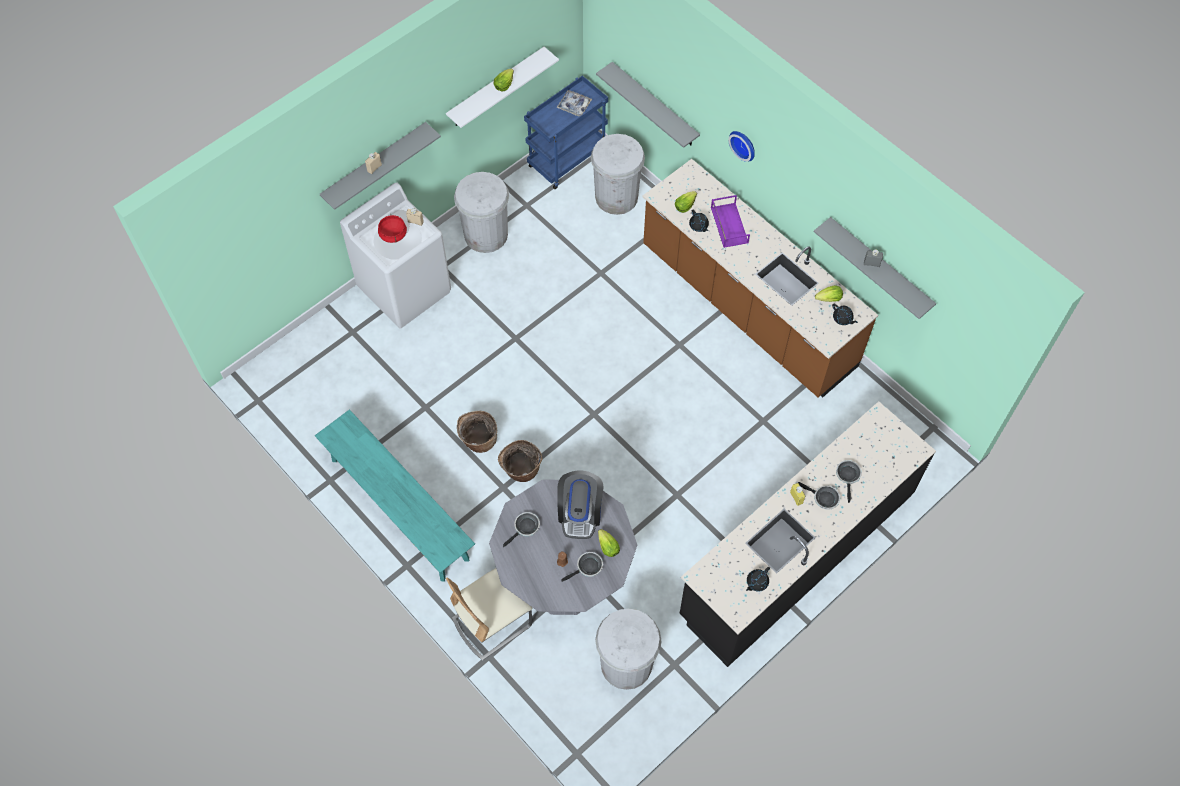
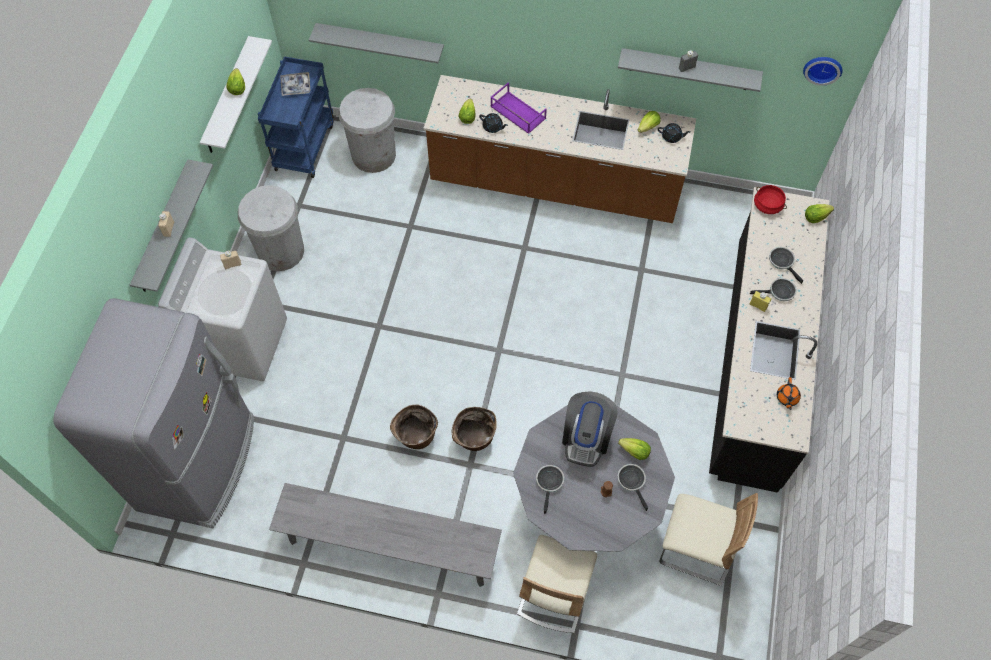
camera: 35 degrees left, 0 degrees up
(312, 361) = (199, 462): none -> grey fridge
(393, 234) = (219, 288): red cooking pot -> red cooking pot (768, 205)
(399, 509) = (390, 546): turquoise bench -> grey bench
(580, 513) = (586, 437): coffee machine -> coffee machine turned 45 degrees clockwise
(587, 567) = (632, 481): frying pan -> frying pan turned 45 degrees counterclockwise
(626, 664) = (696, 548): white trash can -> beige chair
(744, 144) = (501, 26): wall clock -> wall clock (823, 68)
(756, 582) = (787, 398): black teapot -> orange teapot
(910, 457) = (815, 217): none -> lettuce

